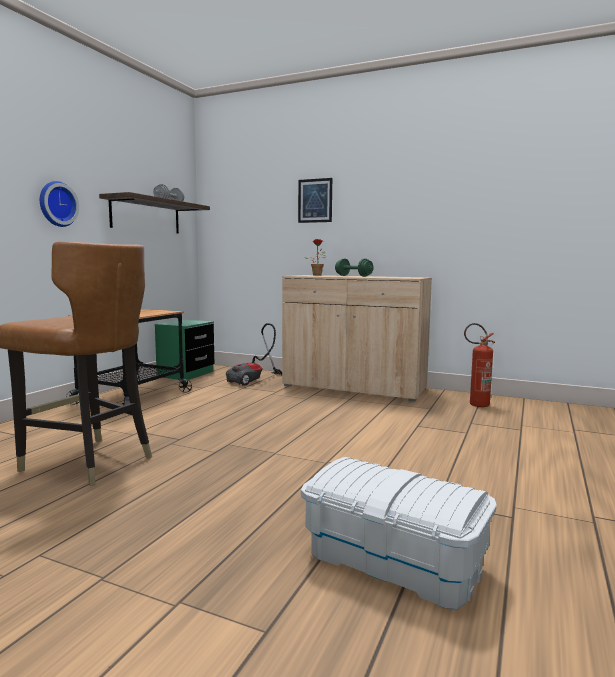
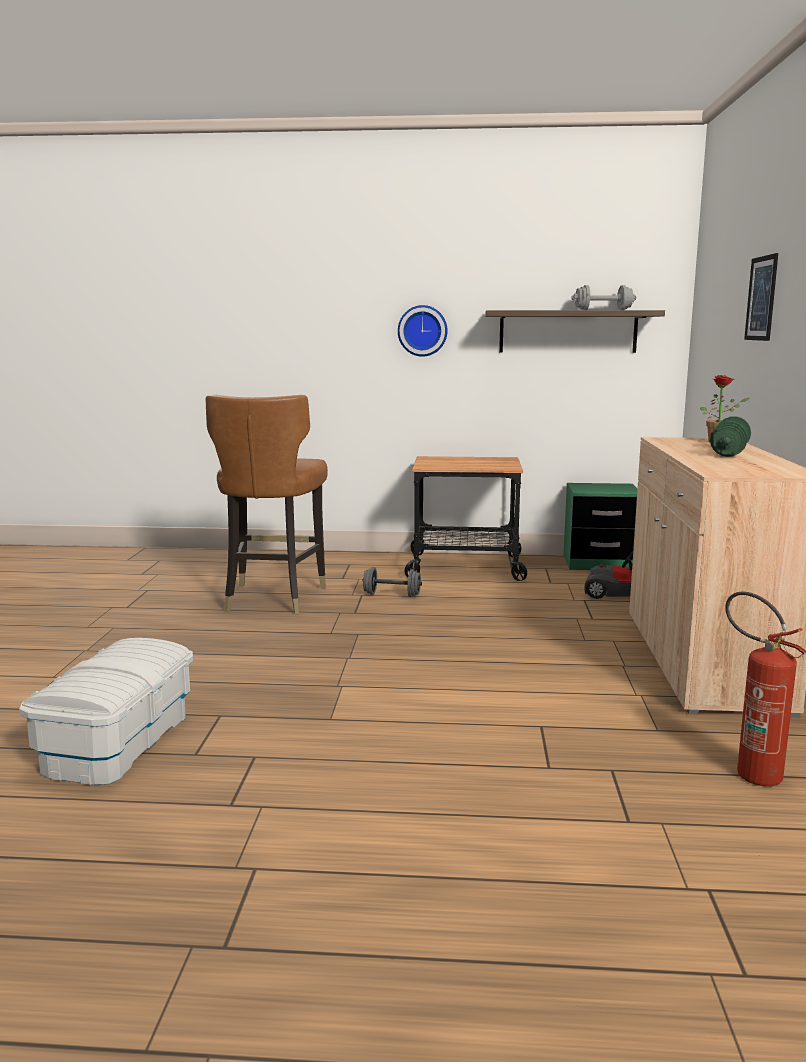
camera: 70 degrees right, 5 degrees up
(157, 423) = (392, 595): none -> grey dumbbell

